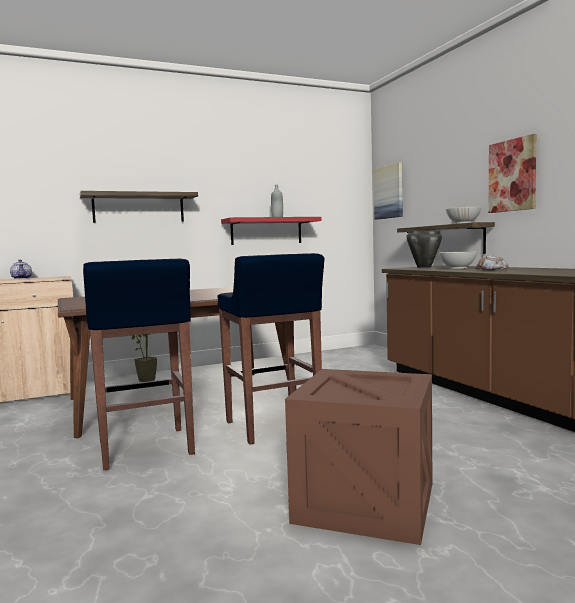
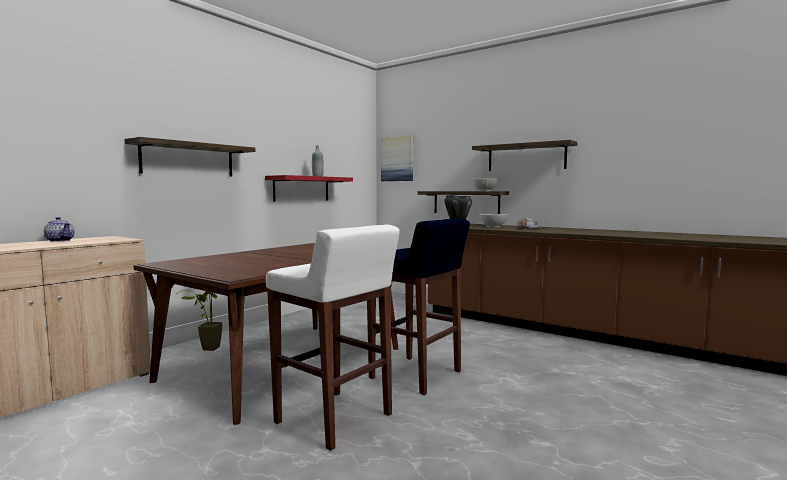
camera: 30 degrees left, 0 degrees up
(145, 449) = (335, 419): blue stool -> white stool
(365, 502) = (580, 422): crate -> none
(512, 175) = (526, 157): picture -> shelf

